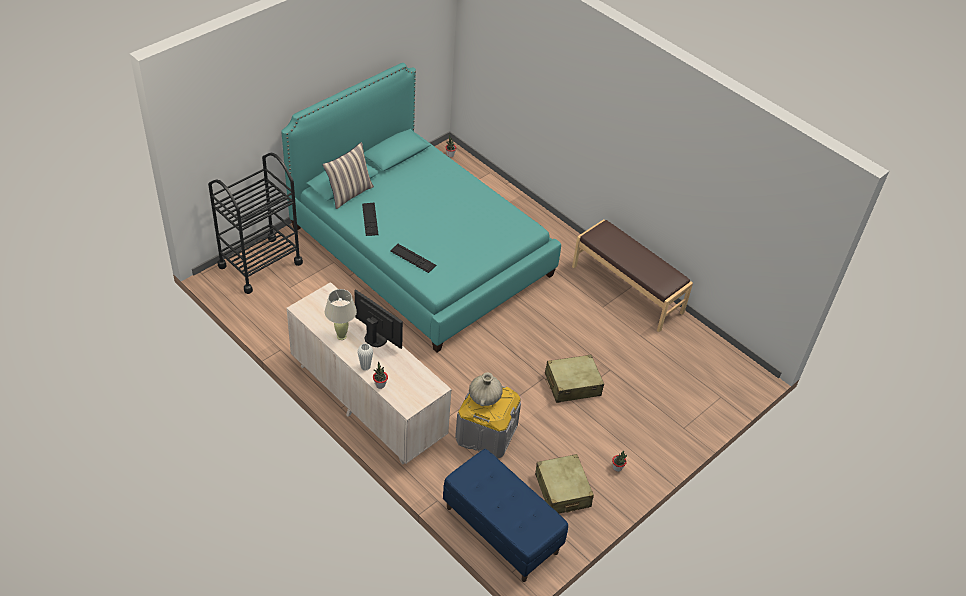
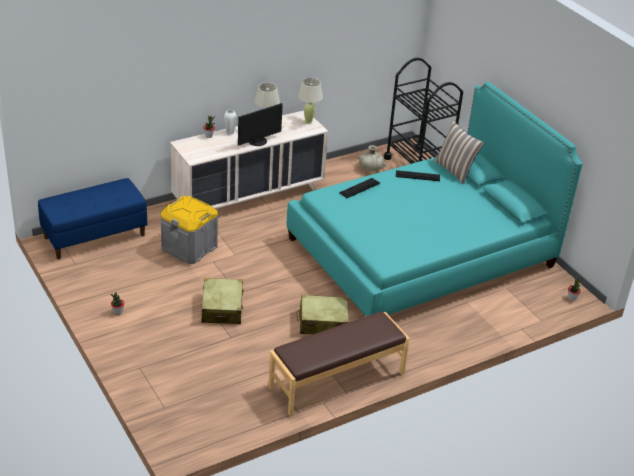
camera: 105 degrees right, 10 degrees down
(316, 301) = (308, 122): none -> beige table lamp
(485, 397) = (193, 206): beige vase -> beige vase (371, 169)
(562, 491) = (112, 275): beige suitcase -> beige suitcase (322, 323)

